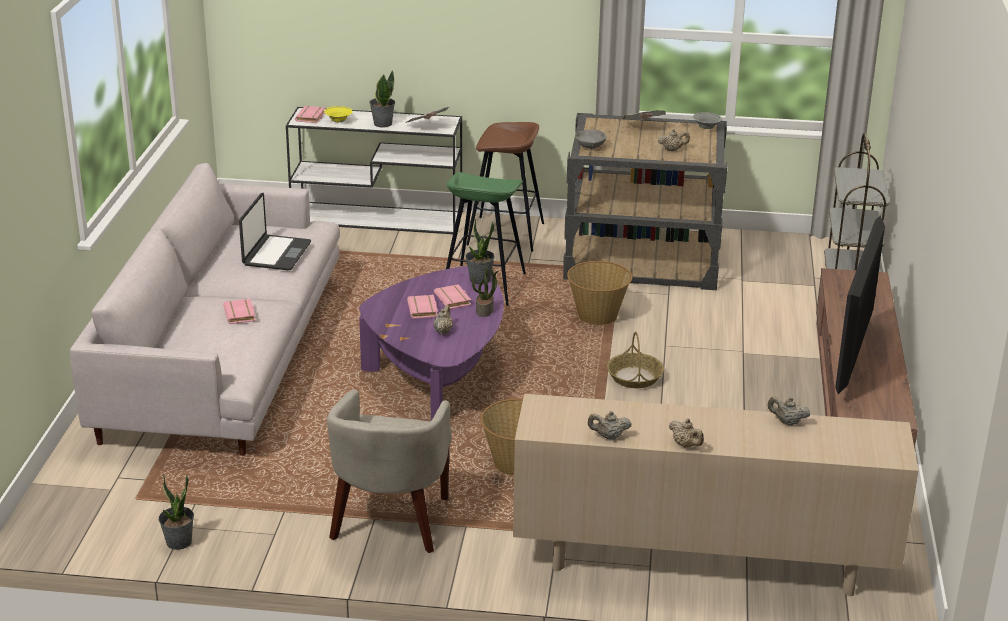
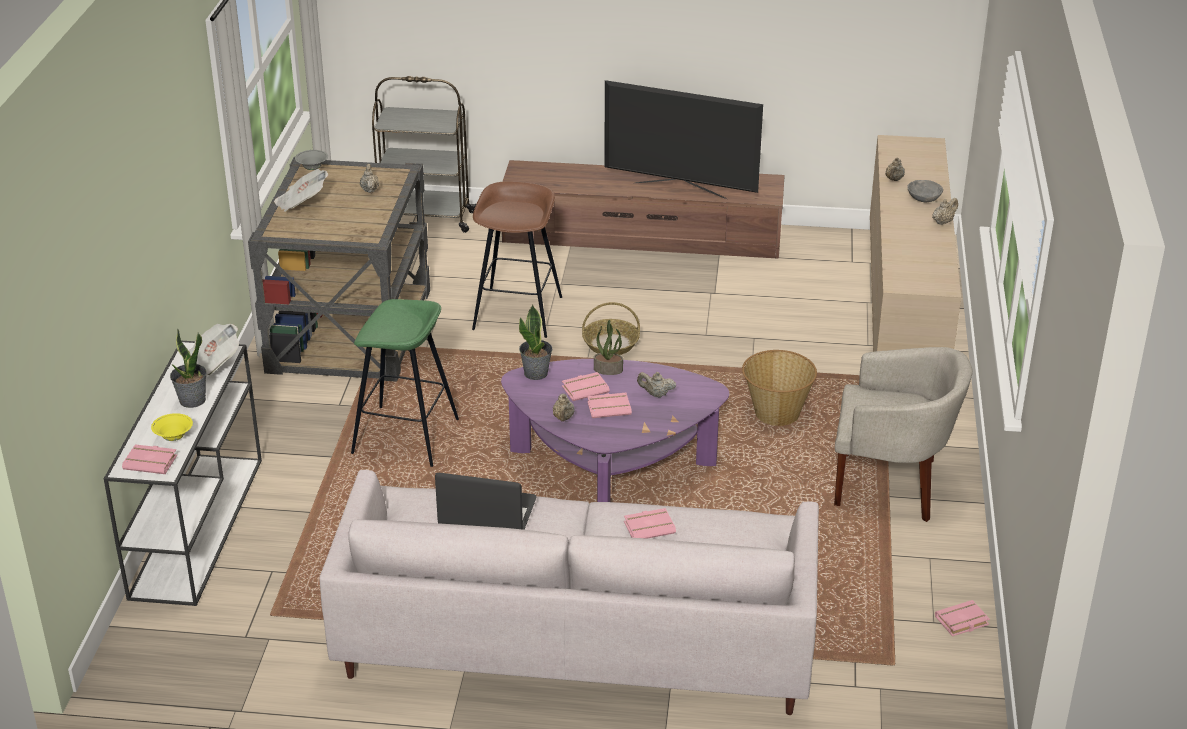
camera: 90 degrees left, 5 degrees up
(179, 542) = (961, 622): potted plant -> pink book
(506, 234) = (269, 421): brown stool -> brown stool (518, 313)
(590, 146) = (353, 235): grey bowl -> grey bowl (923, 199)
(597, 316) = (483, 362): basket -> none
(609, 436) = (942, 254): beige teapot -> beige teapot (563, 418)

